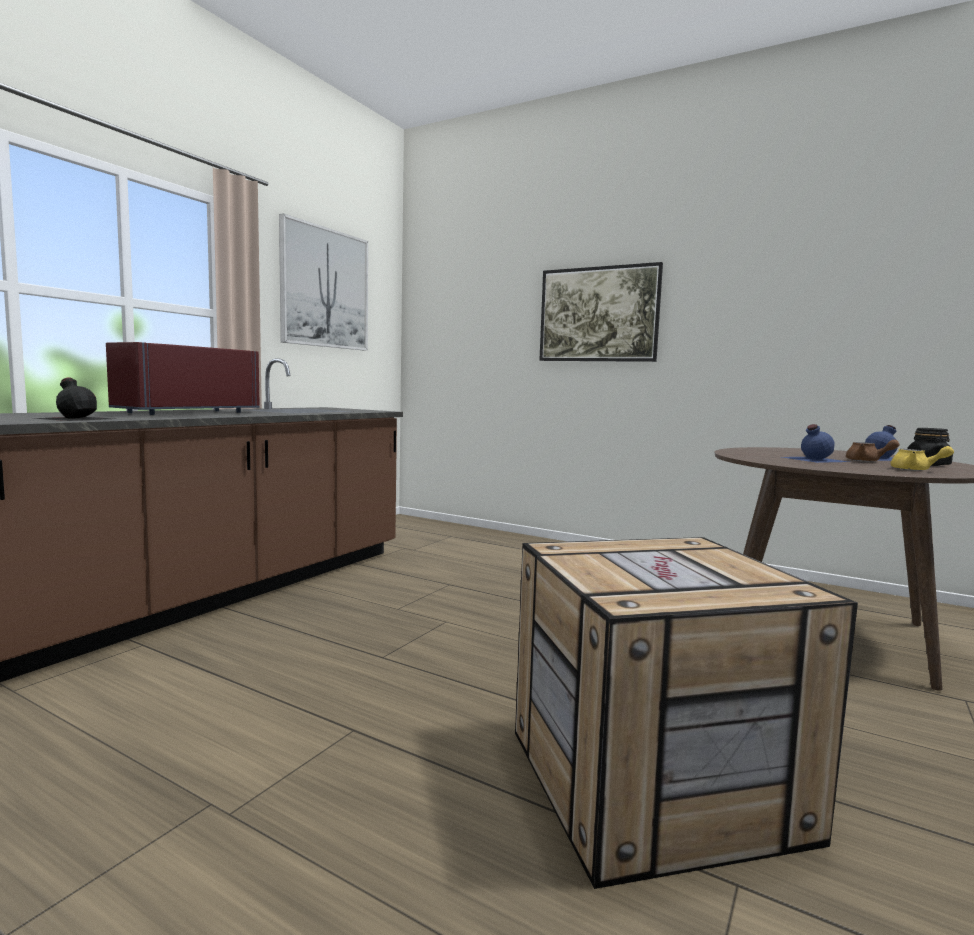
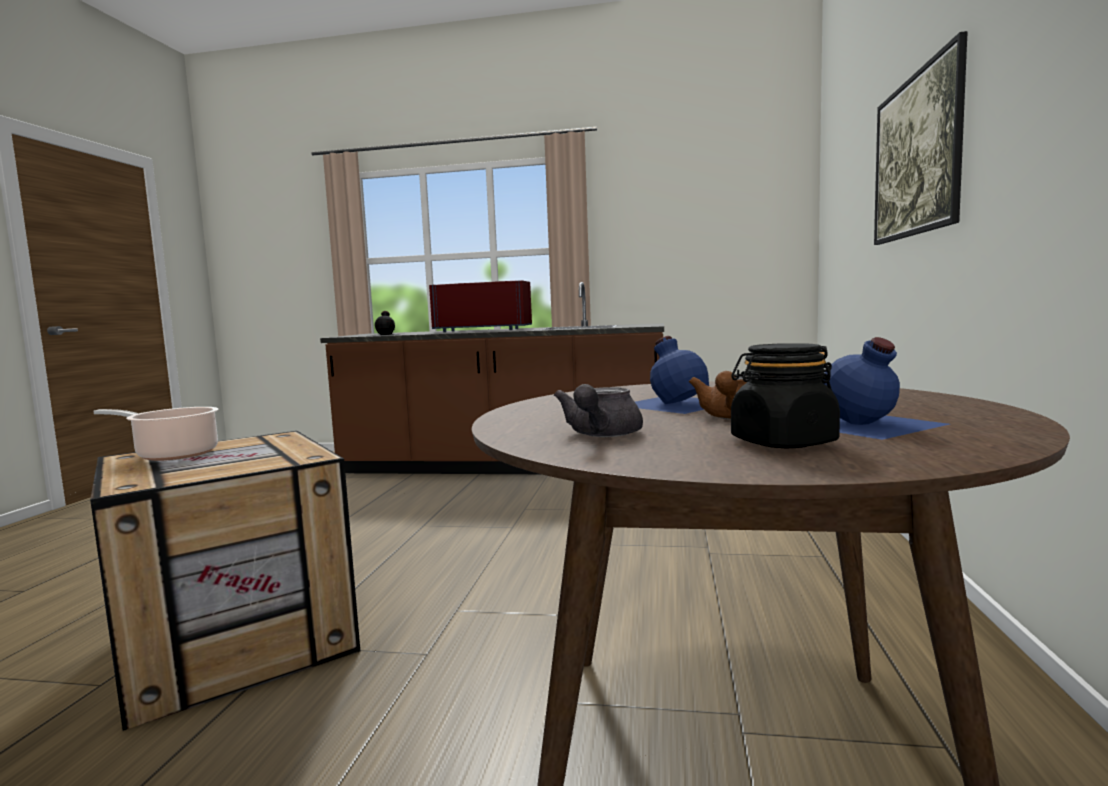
camera: 70 degrees right, 0 degrees up
(325, 288) = (685, 203): picture -> none
(636, 583) = (173, 454): none -> cooking pot
(916, 470) = (600, 435): yellow teapot -> grey teapot

